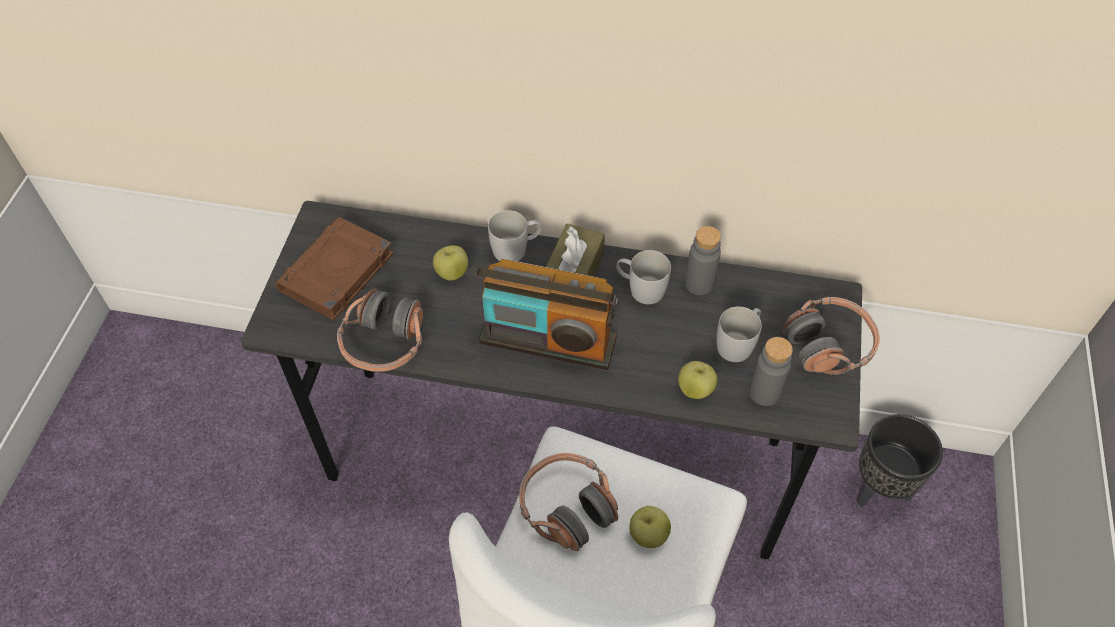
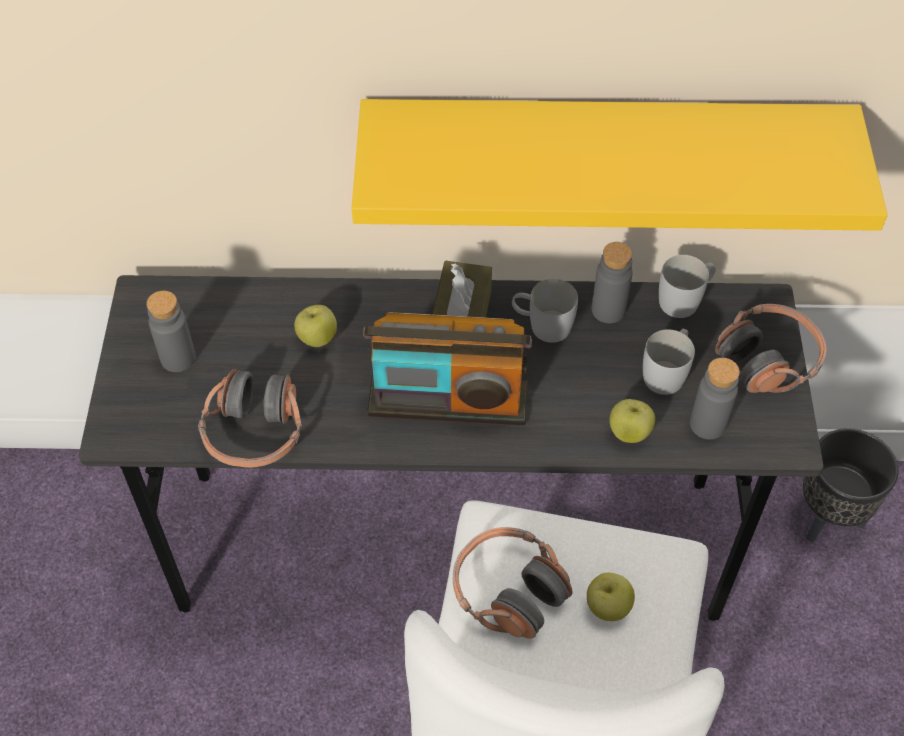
camera: 10 degrees left, 0 degrees up
(336, 273) = (178, 358): brown book -> grey bottle
(516, 249) = (387, 299): white mug -> white mug (685, 299)
(706, 145) = (603, 149): none -> yellow shelf

